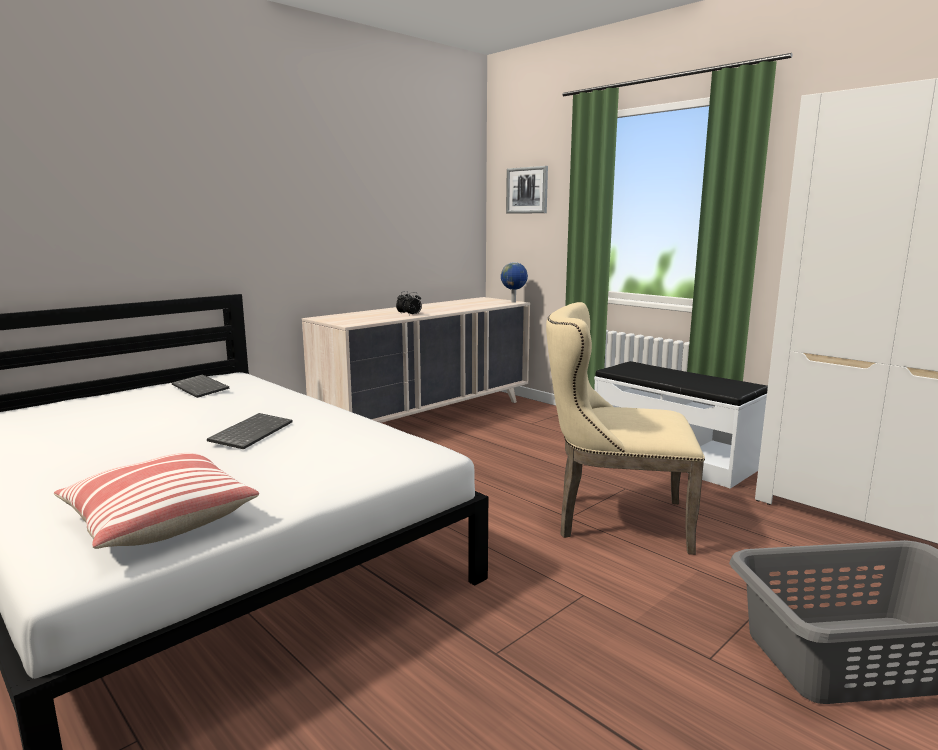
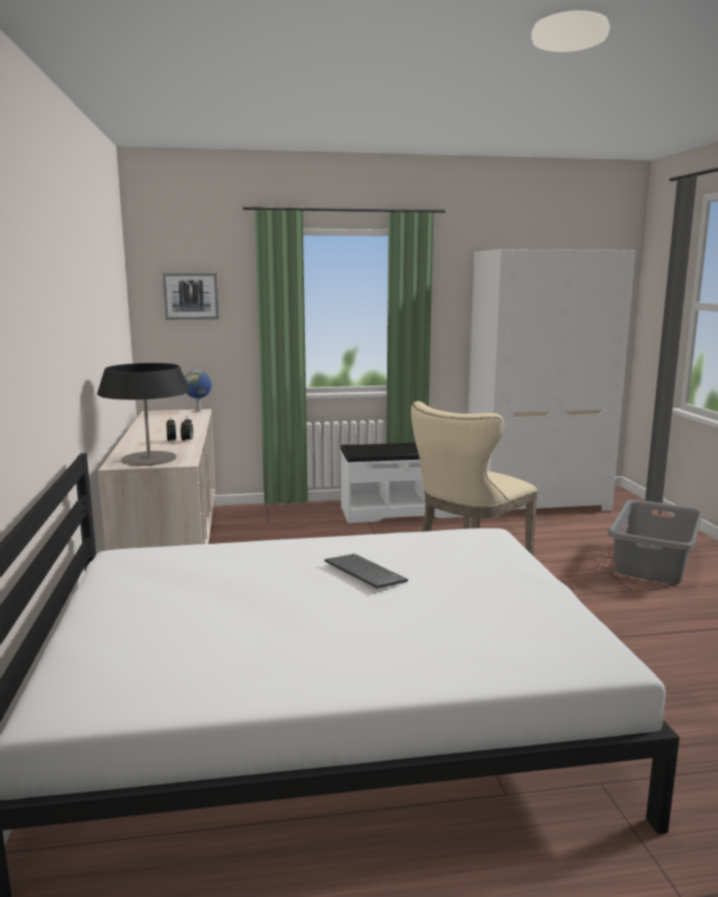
camera: 55 degrees left, 0 degrees up
(158, 521) = (540, 627): pillow -> none
(201, 388) = (164, 571): keyboard -> none
(346, 318) = (149, 458): none -> table lamp

